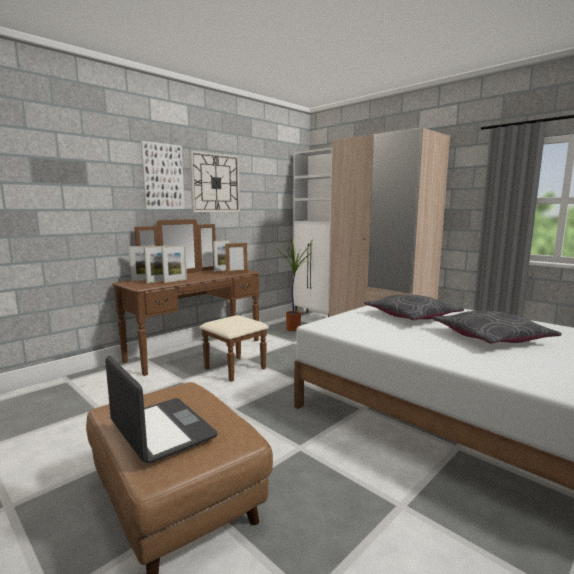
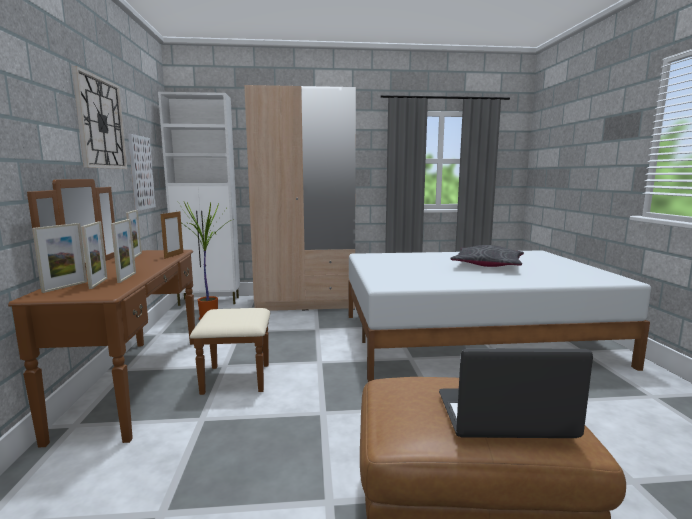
camera: 50 degrees left, 0 degrees up
(163, 176) = (47, 103): picture -> picture (141, 173)
(411, 316) = (412, 264): grey pillow -> none

